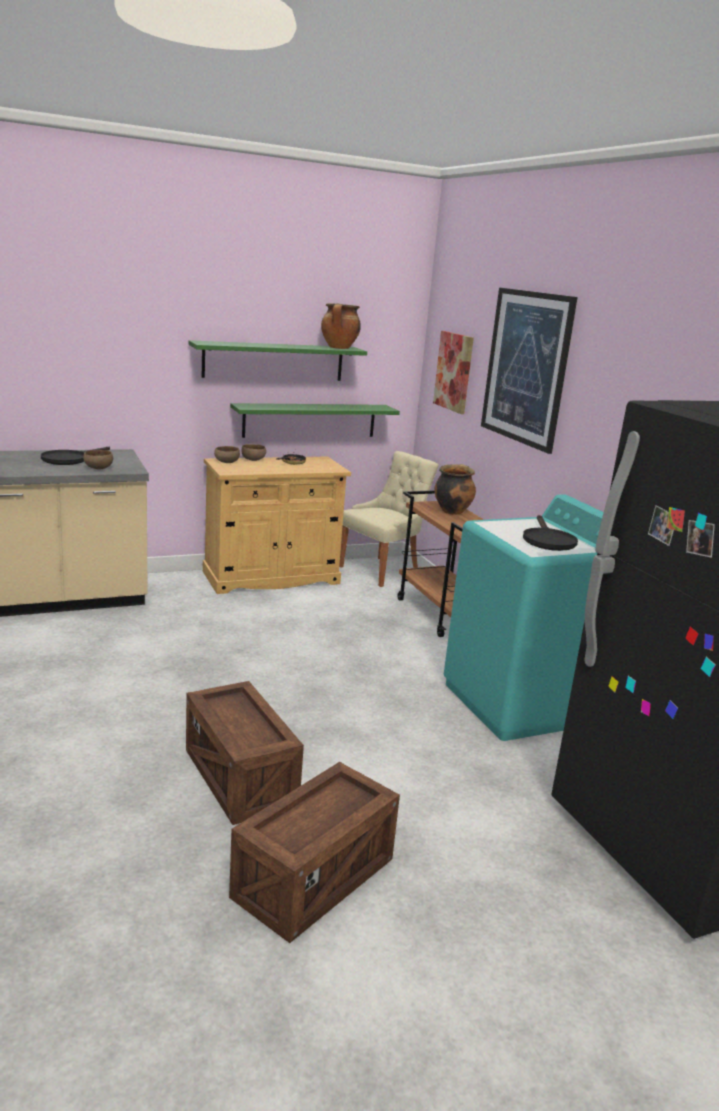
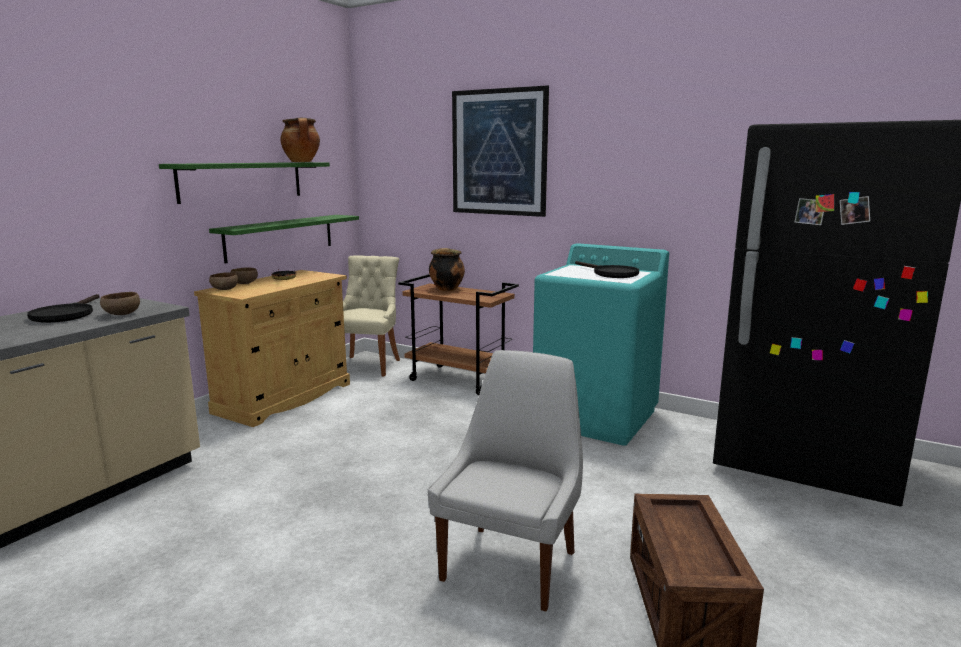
camera: 35 degrees left, 5 degrees down
(240, 778) = (511, 563): crate -> white chair
(454, 371) = (404, 173): picture -> none

